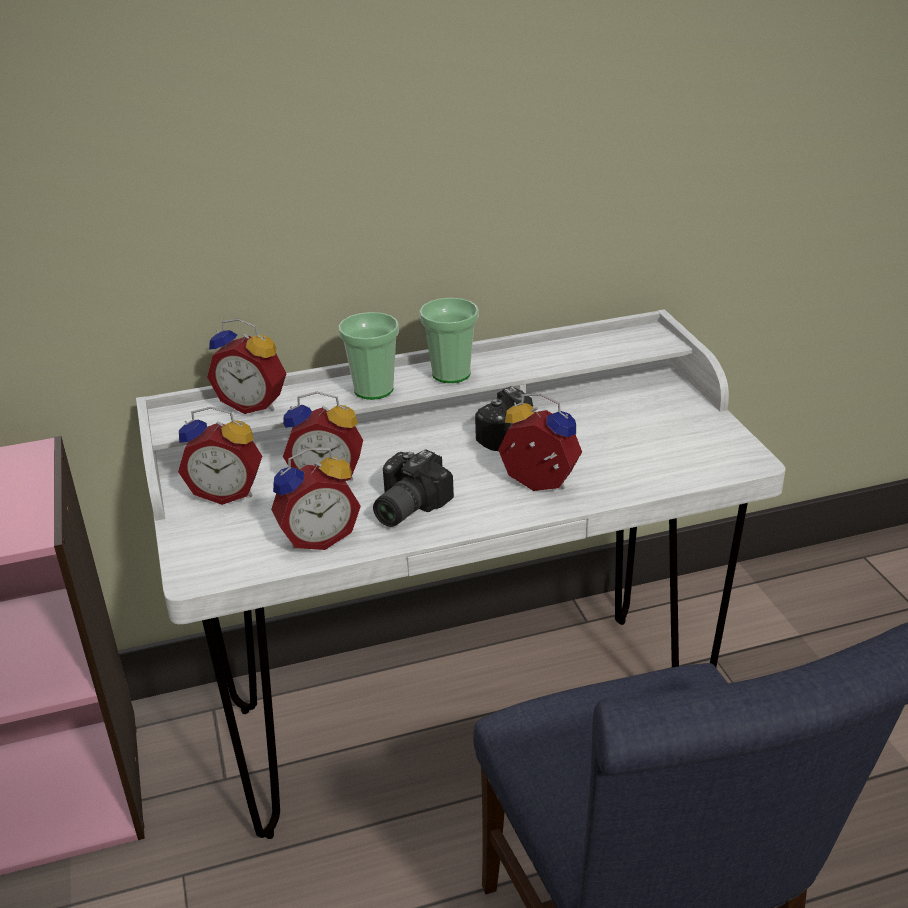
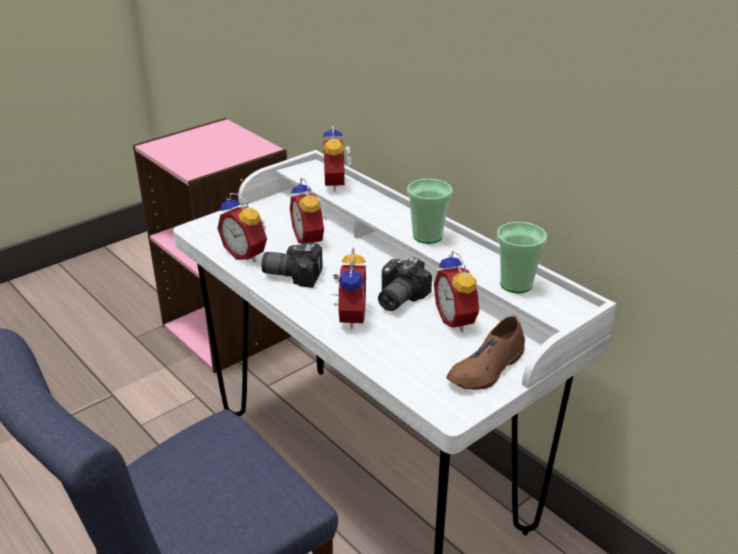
camera: 65 degrees right, 0 degrees up
(227, 492) = (276, 214): alarm clock -> alarm clock (458, 320)
(373, 390) = (384, 215): cup -> cup (516, 284)
(685, 422) = (487, 368): none -> brown shoe

